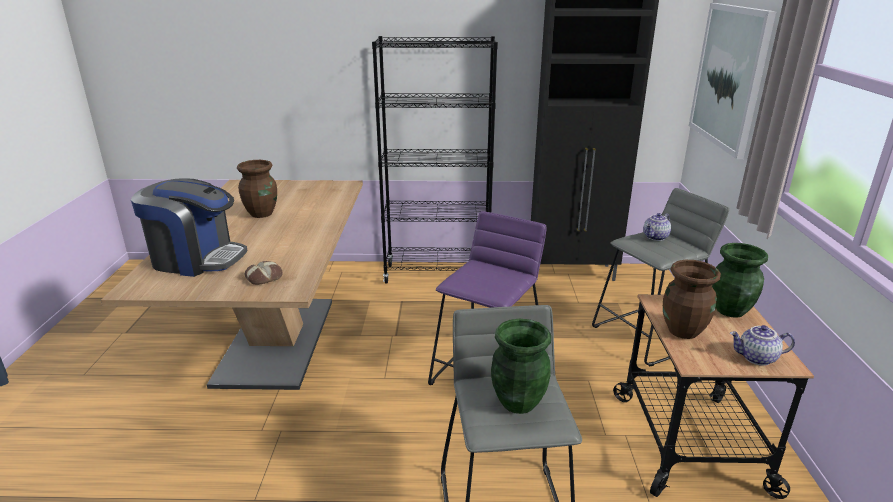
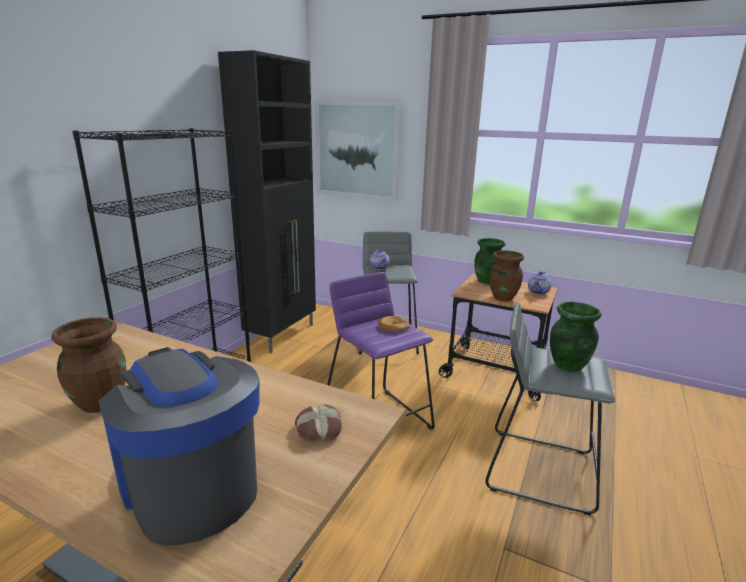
camera: 65 degrees left, 5 degrees down
(197, 259) = (190, 485): coffee machine -> coffee machine turned 75 degrees counterclockwise
(500, 280) = (393, 326): none -> bread

